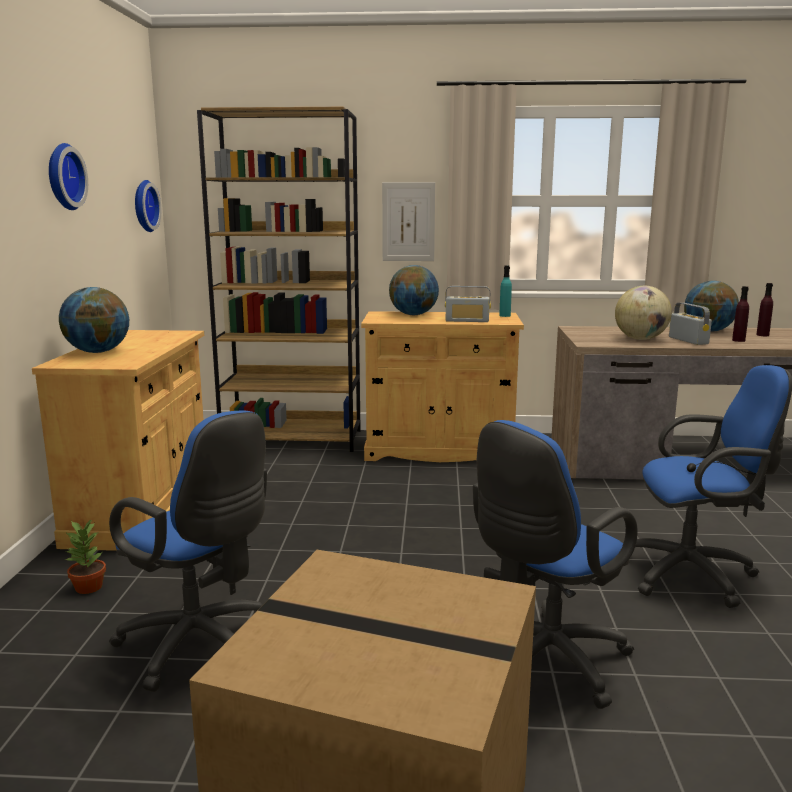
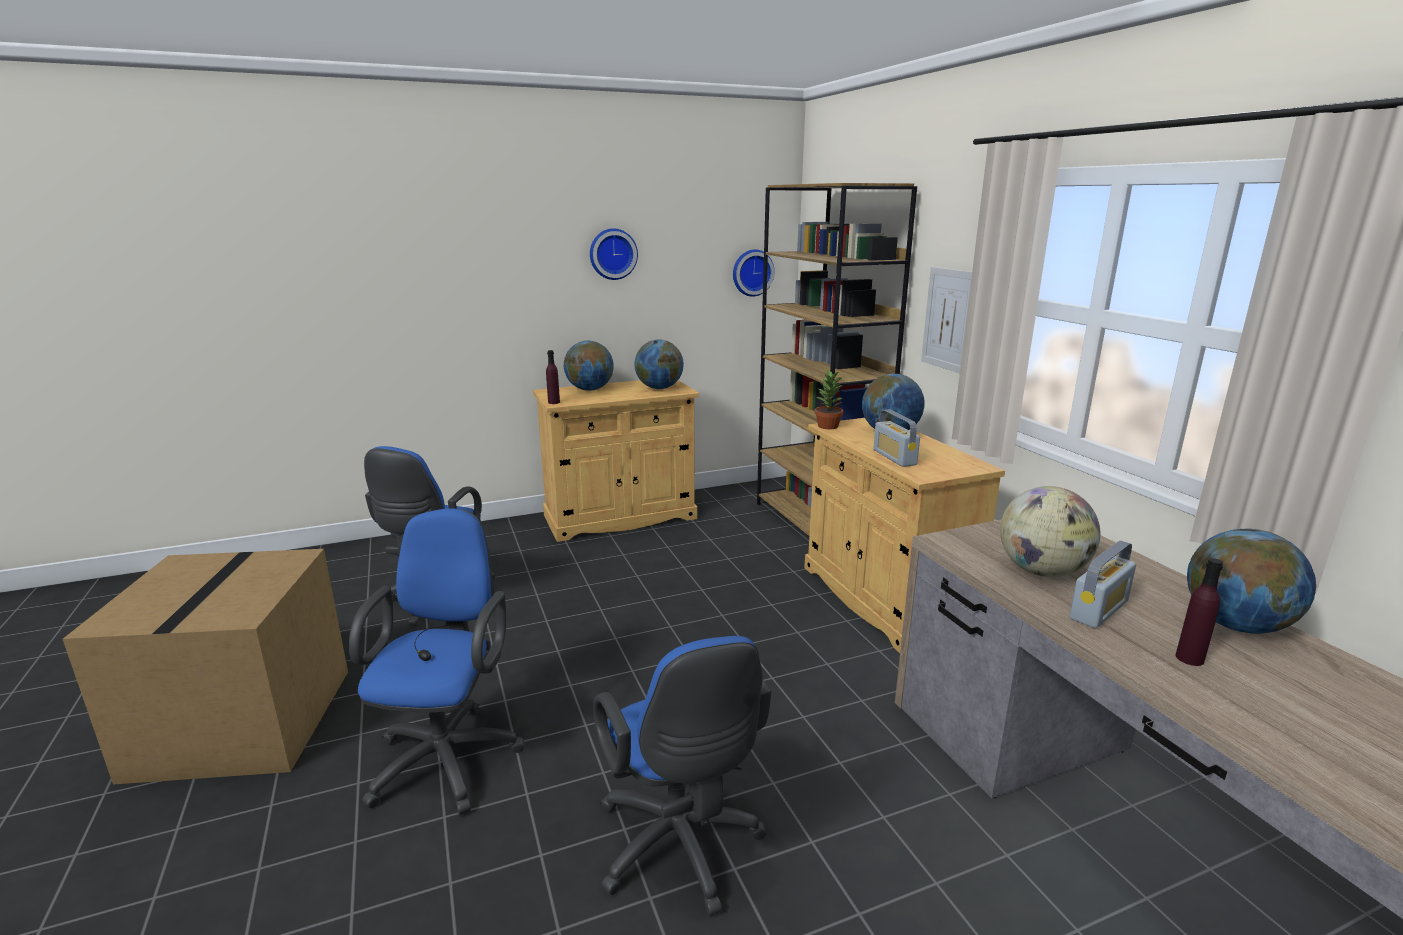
camera: 65 degrees right, 5 degrees up
(89, 587) = (499, 542): potted plant -> potted plant (827, 426)
(156, 336) = (659, 388): none -> globe
(505, 316) = (964, 468): turquoise bottle -> none
(543, 664) = (449, 755): blue office chair -> blue office chair turned 75 degrees clockwise
(762, 335) = (1310, 686): purple bottle -> purple bottle (554, 402)

